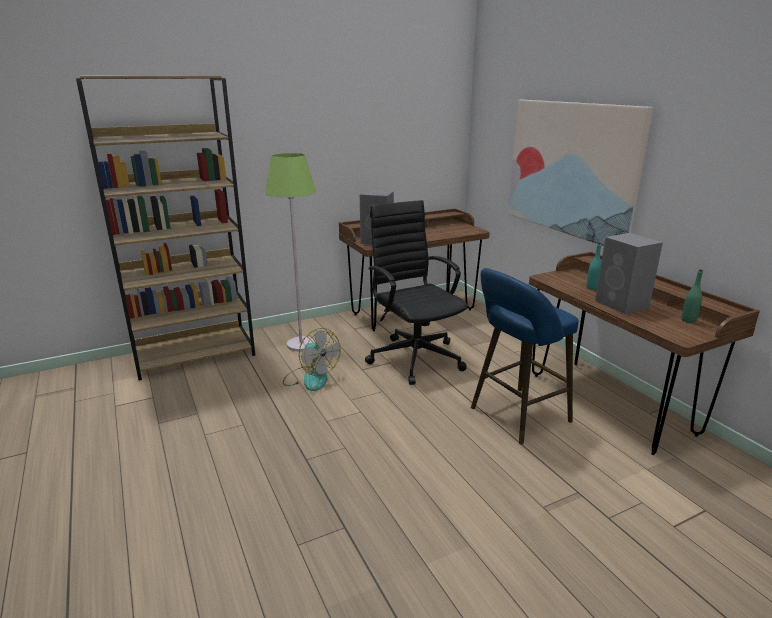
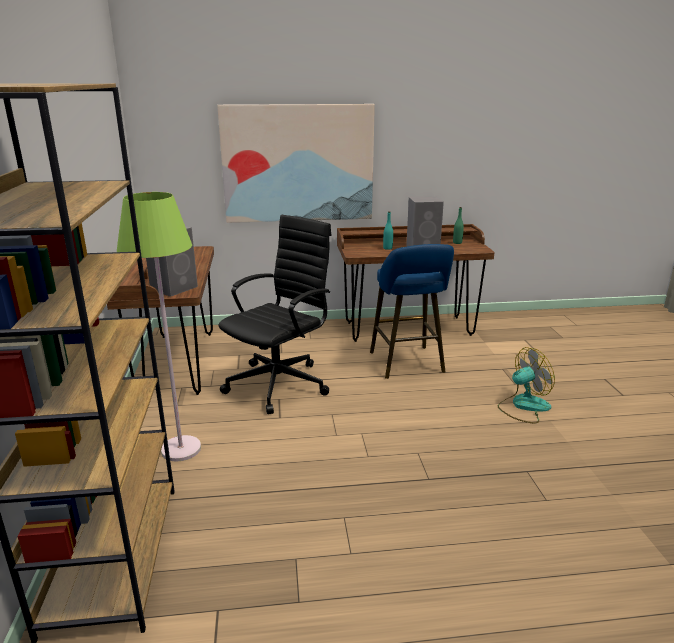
camera: 70 degrees left, 0 degrees up
(310, 378) = (272, 454): fan -> fan (523, 406)
(415, 357) = (280, 383): black office chair -> black office chair turned 135 degrees clockwise

